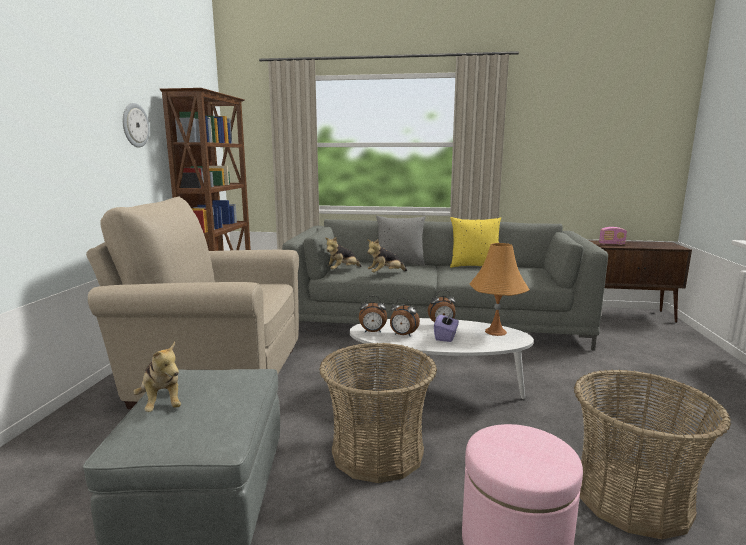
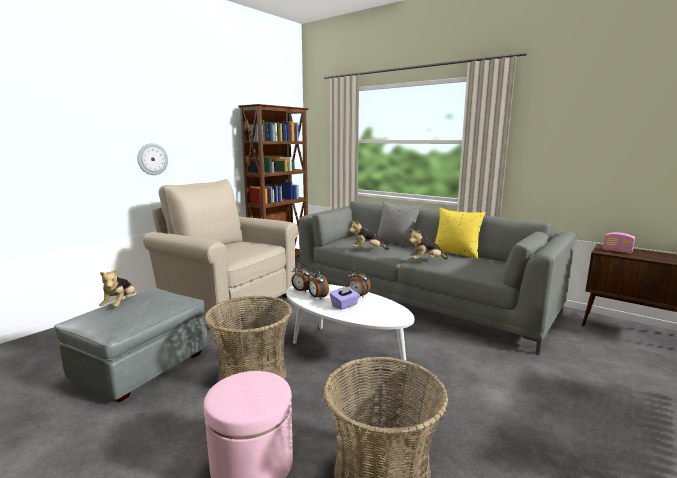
camera: 30 degrees right, 0 degrees up
(135, 125) = (215, 131): wall clock -> wall clock (152, 159)
(342, 270) = (342, 242): plush toy -> plush toy (426, 261)
(495, 331) = (390, 310): orange table lamp -> none

